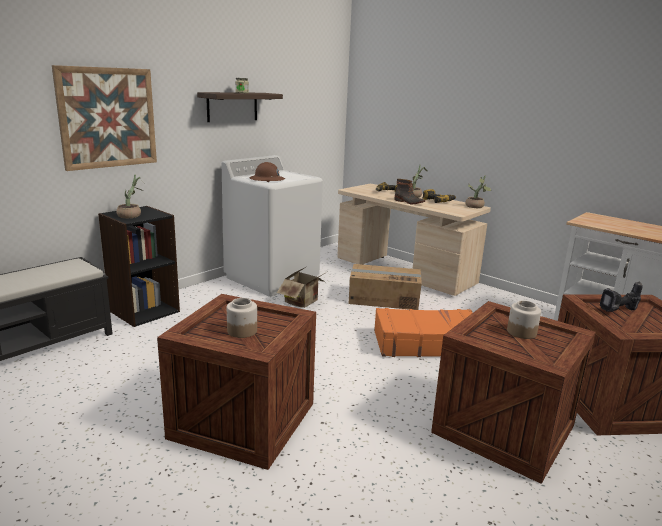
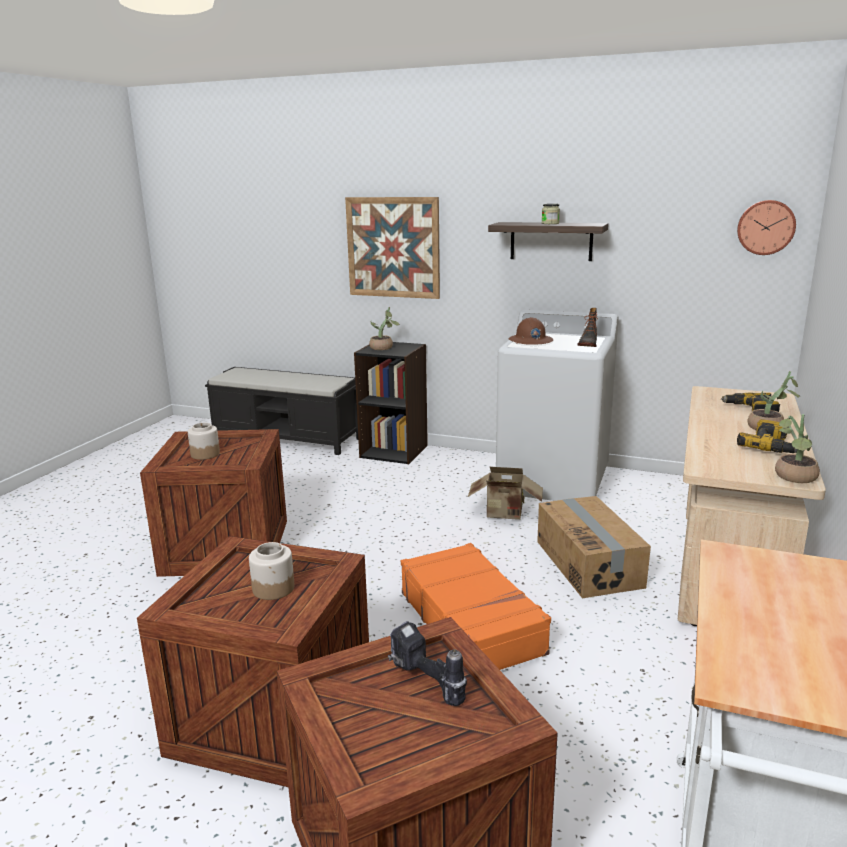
camera: 70 degrees right, 0 degrees up
(330, 94) = (766, 227): none -> wall clock
(408, 202) = (709, 430): boot -> boot (587, 343)

